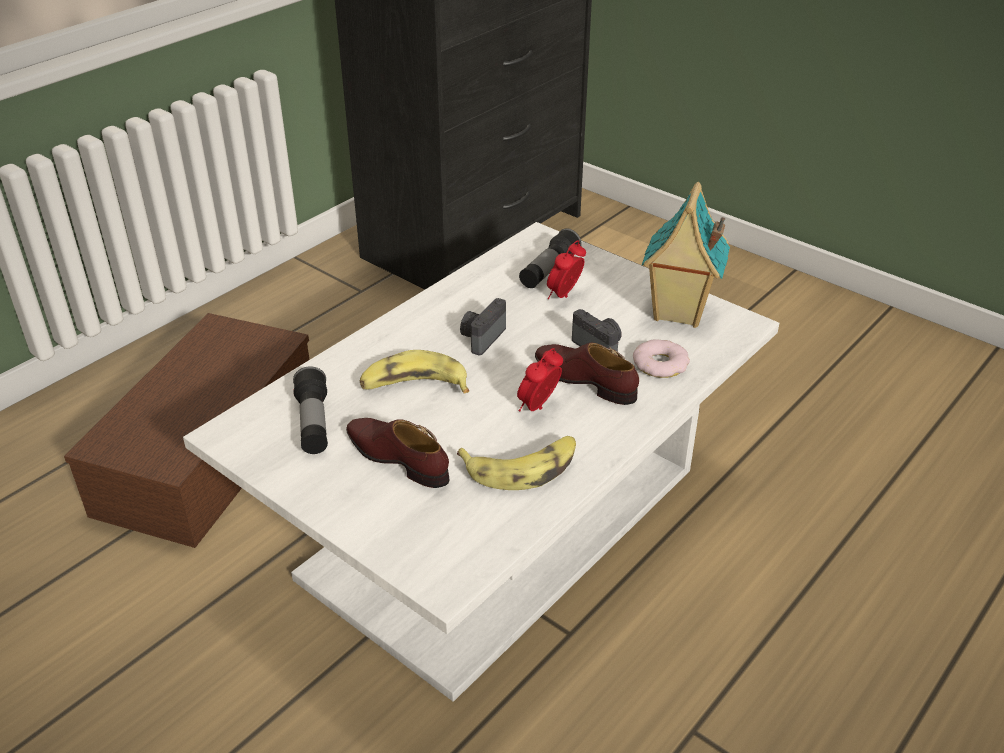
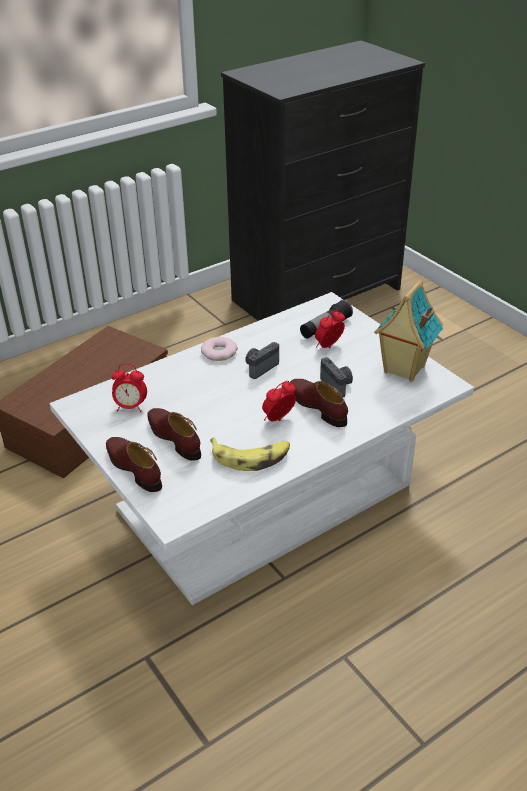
camera: 15 degrees right, 0 degrees up
(313, 423) = (130, 407): flashlight -> alarm clock
(354, 514) = (134, 468): none -> brown shoe
(414, 386) = (203, 393): banana -> none
(660, 364) = (374, 403): donut -> donut (219, 352)

